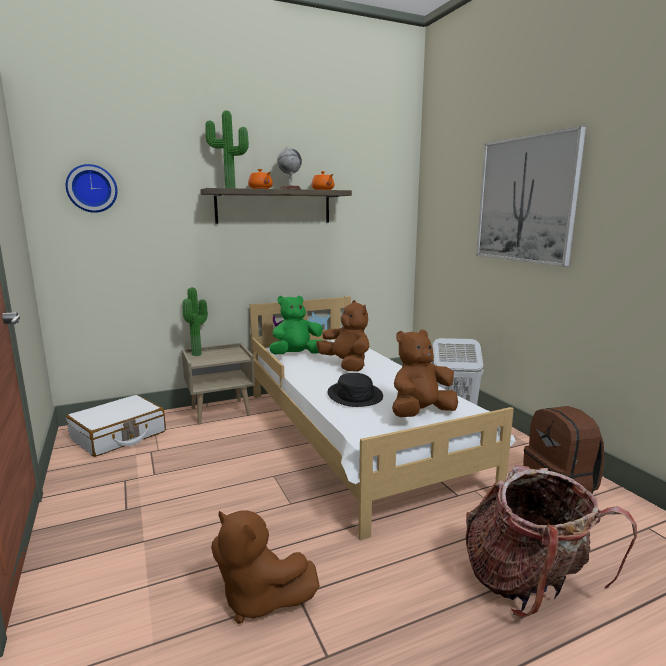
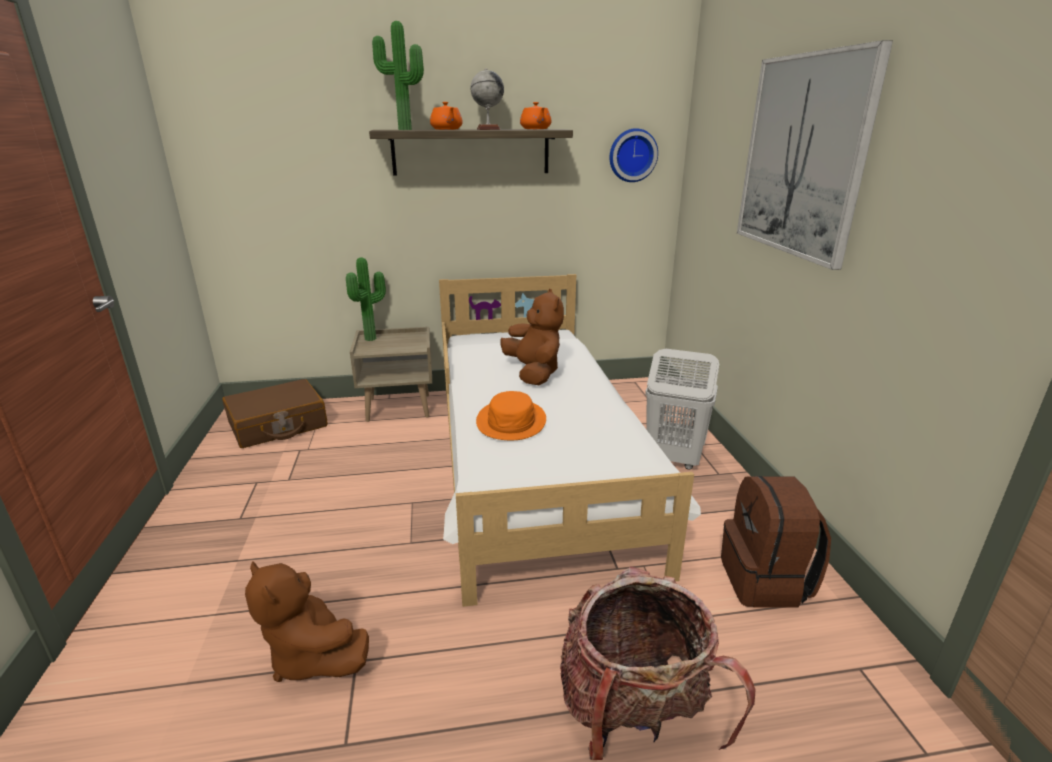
camera: 15 degrees right, 10 degrees up
(92, 188) = (241, 132): wall clock -> wall clock (632, 155)
(118, 436) = (278, 425): white suitcase -> brown suitcase
(296, 355) = (484, 351): green plush toy -> none
(355, 395) = (511, 421): black hat -> orange hat
(420, 413) = (574, 461): brown plush toy -> none

